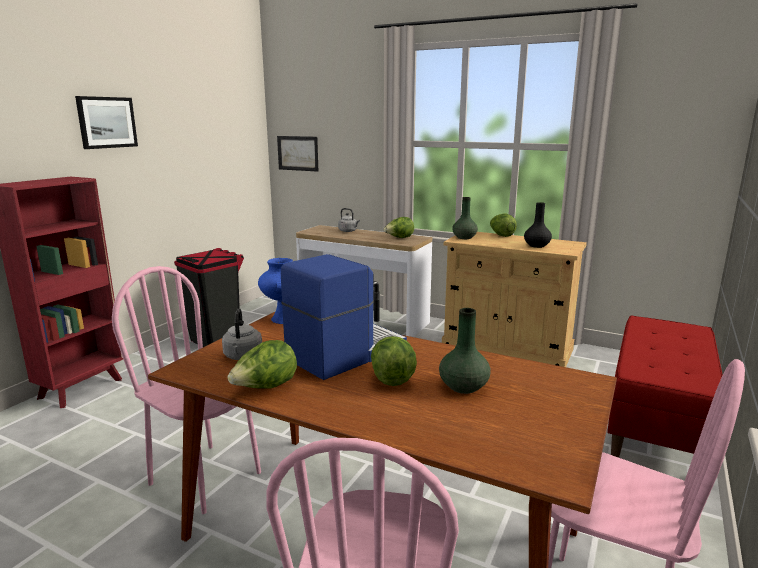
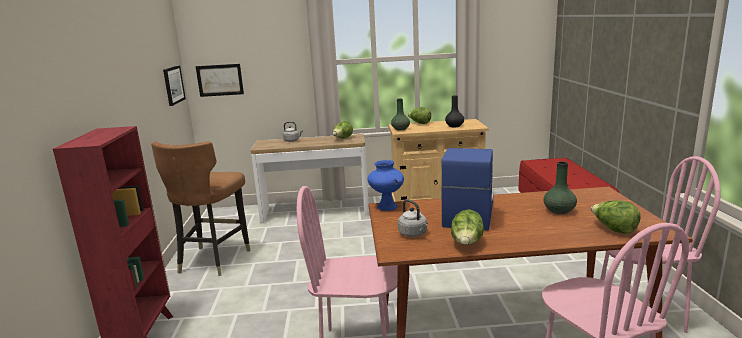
camera: 30 degrees left, 0 degrees up
(107, 122) = (103, 70): picture -> picture (173, 85)
(216, 340) = (213, 260): black trash can -> brown chair
(392, 378) = (519, 217): lettuce -> lettuce (613, 229)

